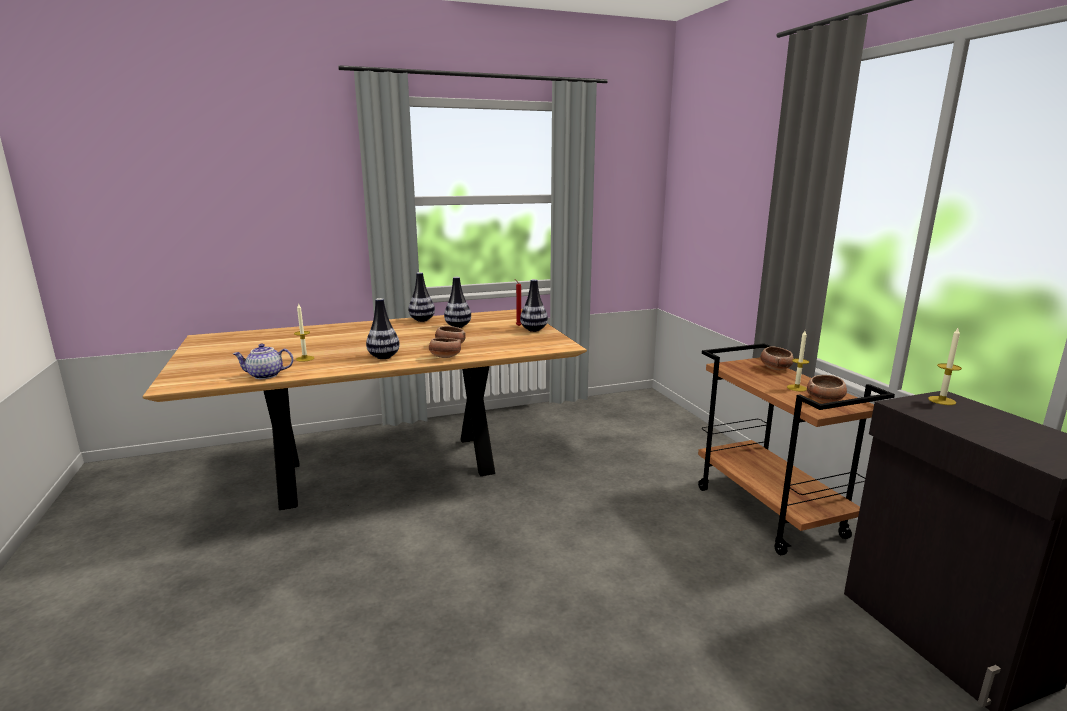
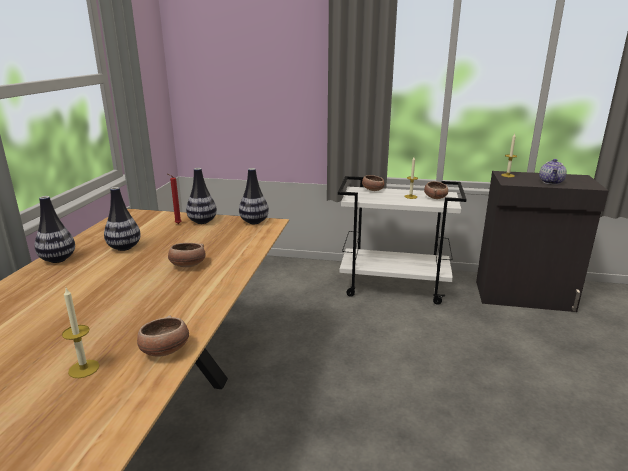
camera: 60 degrees left, 5 degrees up
(265, 376) = (117, 418): teapot -> teapot (551, 182)
(384, 357) = (171, 309): vase -> vase (254, 222)
(444, 357) = (225, 276): bowl -> bowl (165, 351)
(770, 512) = (395, 286): brown cart -> white cart

